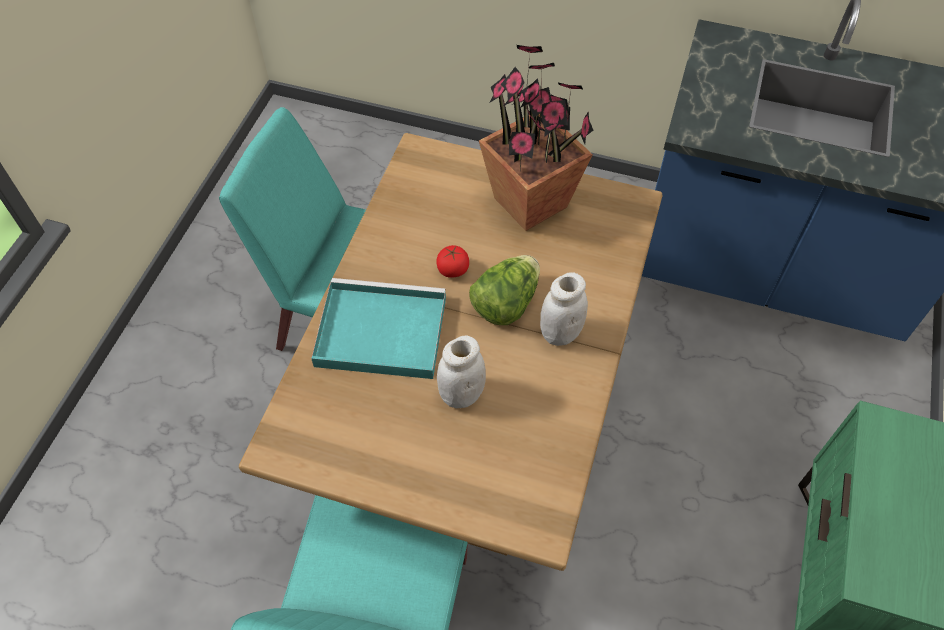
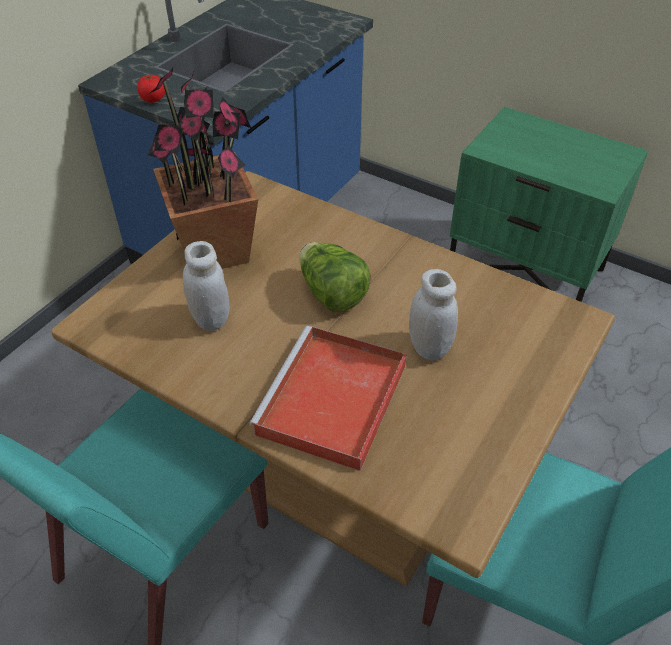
camera: 75 degrees left, 10 degrees down
(378, 332) = (332, 402): turquoise tray -> red tray
(453, 270) = (273, 325): tomato -> tomato (153, 99)
(560, 333) = (379, 265): white jar -> white jar (211, 319)

